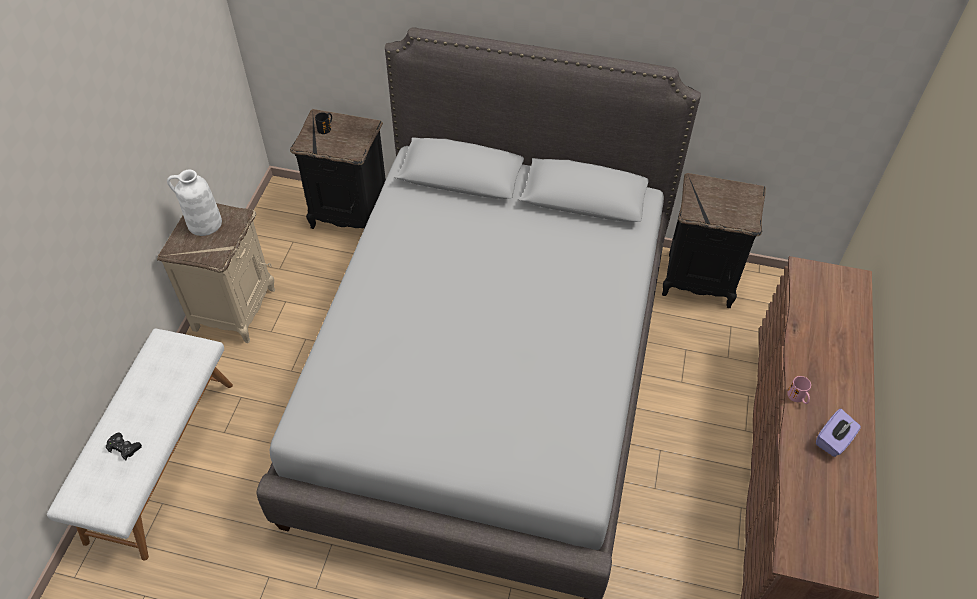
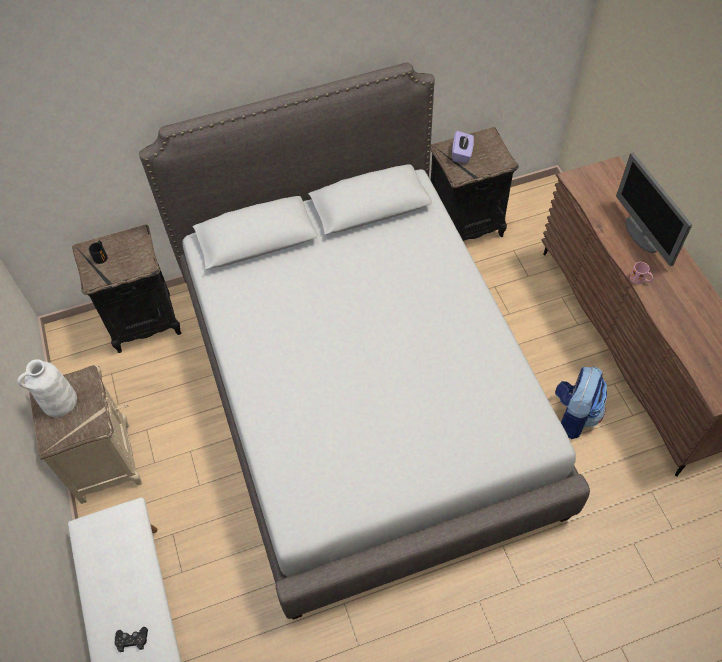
camera: 30 degrees left, 5 degrees up
(675, 512) = (574, 415): none -> backpack
(833, 440) = (684, 297): purple tissue box -> purple tissue box (462, 154)
(835, 357) = (642, 235): none -> monitor

